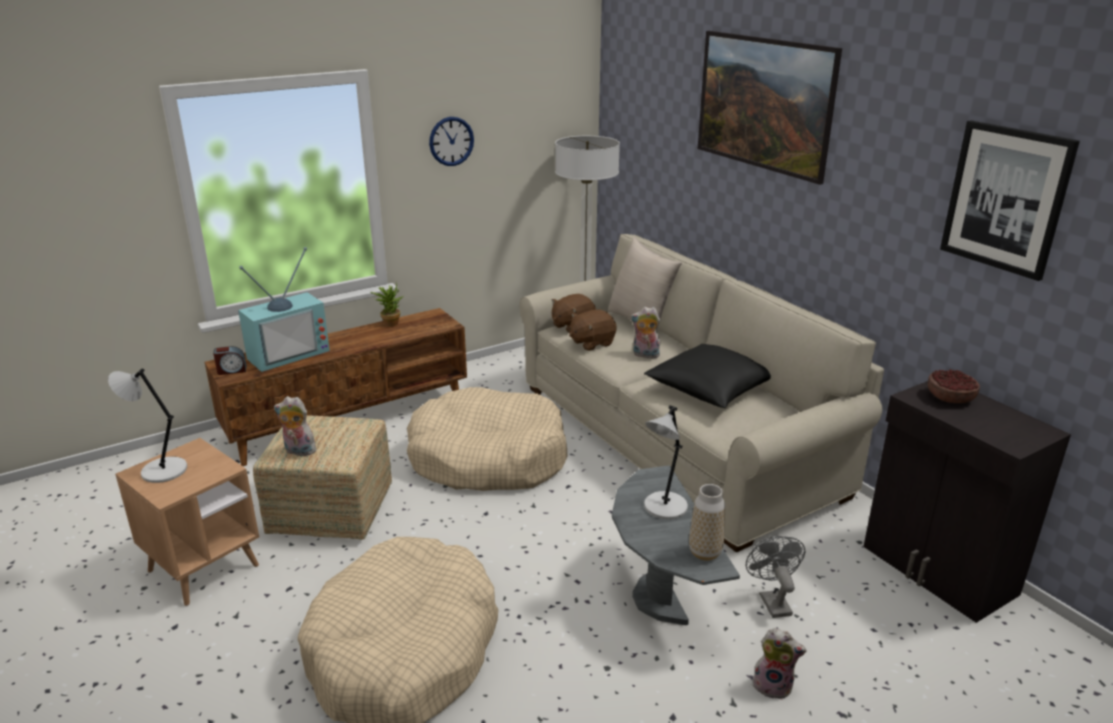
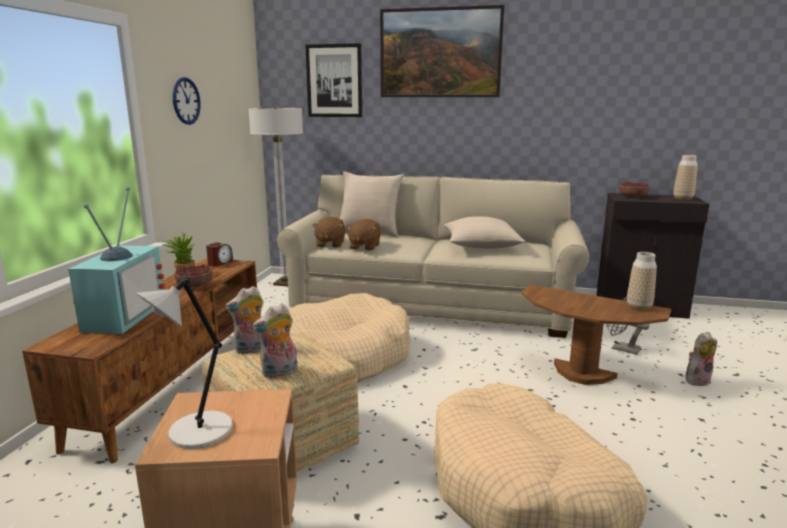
camera: 45 degrees left, 10 degrees down
(231, 370) = (80, 344): alarm clock -> alarm clock (220, 263)
(376, 339) = (194, 284): none -> bowl
(645, 355) = (409, 243): plush toy -> plush toy (251, 350)
(660, 599) = (582, 374): grey side table -> brown side table
(664, 508) = (576, 299): grey table lamp -> none
(710, 390) = (481, 246): black pillow -> beige pillow
(1006, 199) = (634, 75): picture -> picture (334, 81)
(1016, 432) = (683, 199): none -> vase

